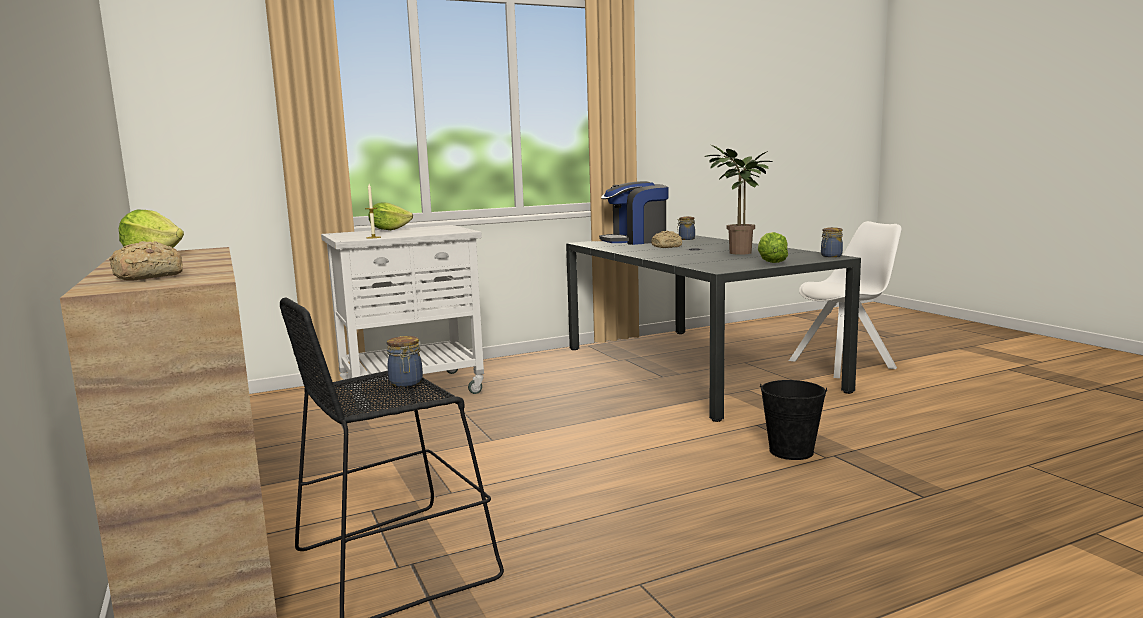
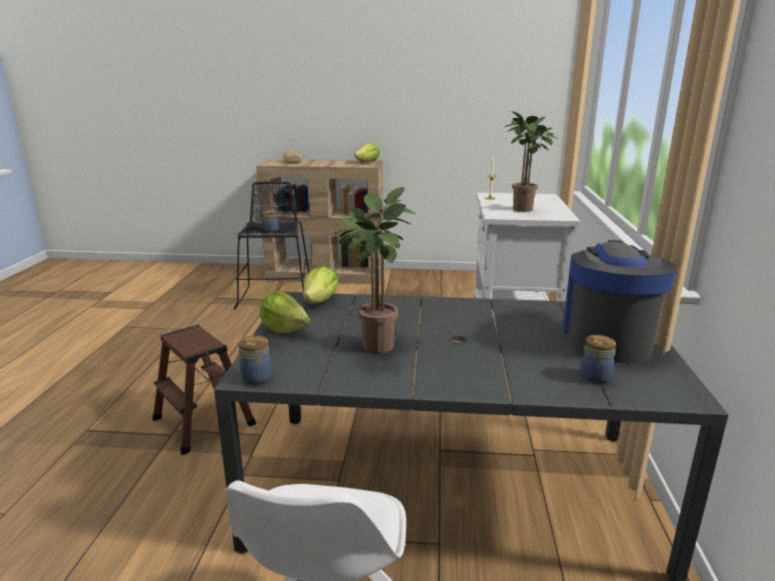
camera: 120 degrees right, 10 degrees up
(389, 230) = (554, 205): lettuce -> lettuce (320, 301)
(427, 230) = (523, 210): none -> potted plant
(667, 246) = (507, 334): bread -> none
(791, 451) = (204, 421): black bucket -> brown step ladder

